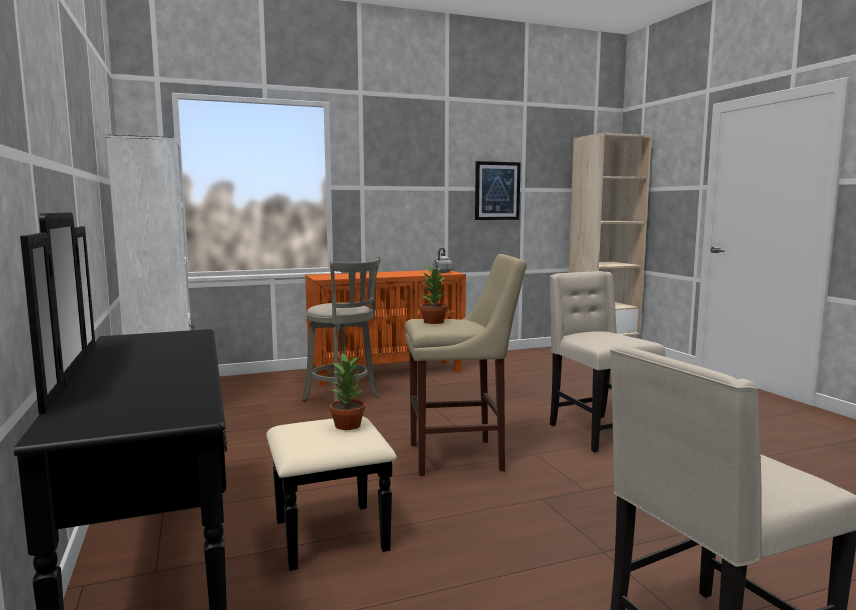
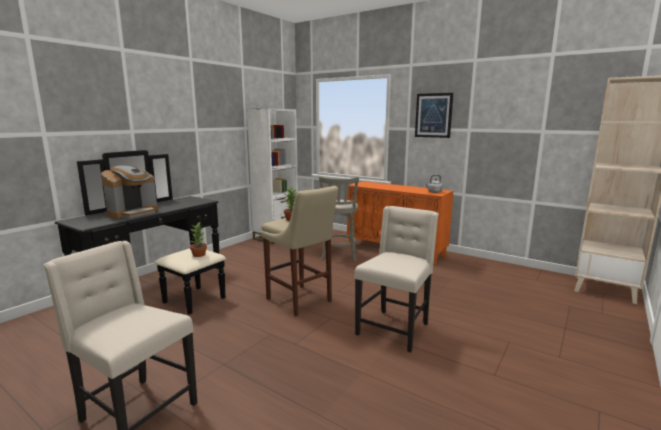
camera: 55 degrees right, 5 degrees up
(155, 377) = (133, 213): none -> coffee machine
(497, 191) = (514, 132): picture -> picture (433, 115)

